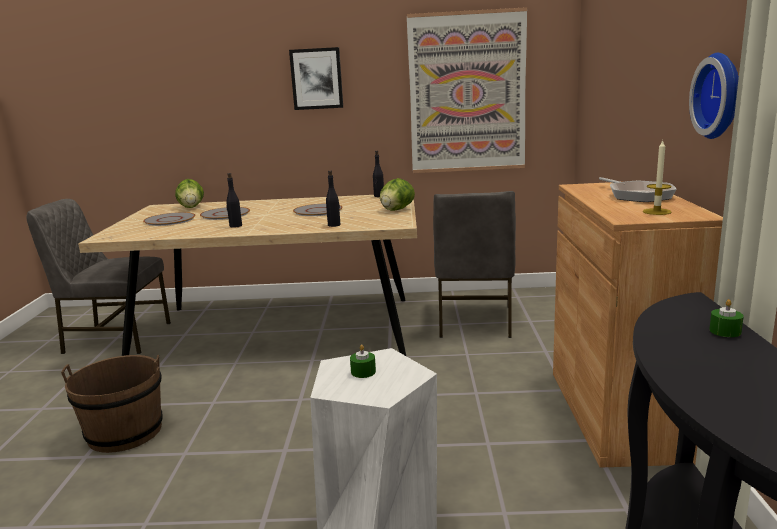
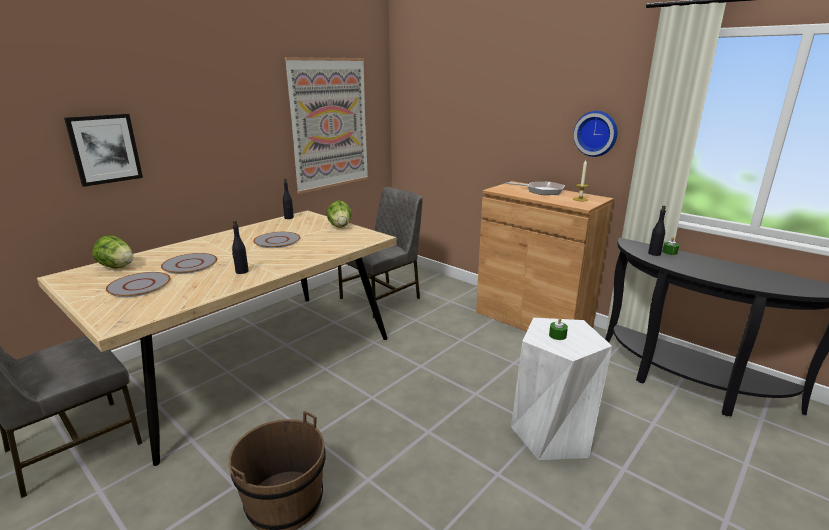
camera: 50 degrees left, 5 degrees up
(316, 79) = (212, 115): picture -> picture (105, 149)
(334, 225) = (331, 249): black bottle -> black bottle (654, 253)
(474, 322) = (382, 298): grey chair -> grey chair turned 90 degrees counterclockwise

